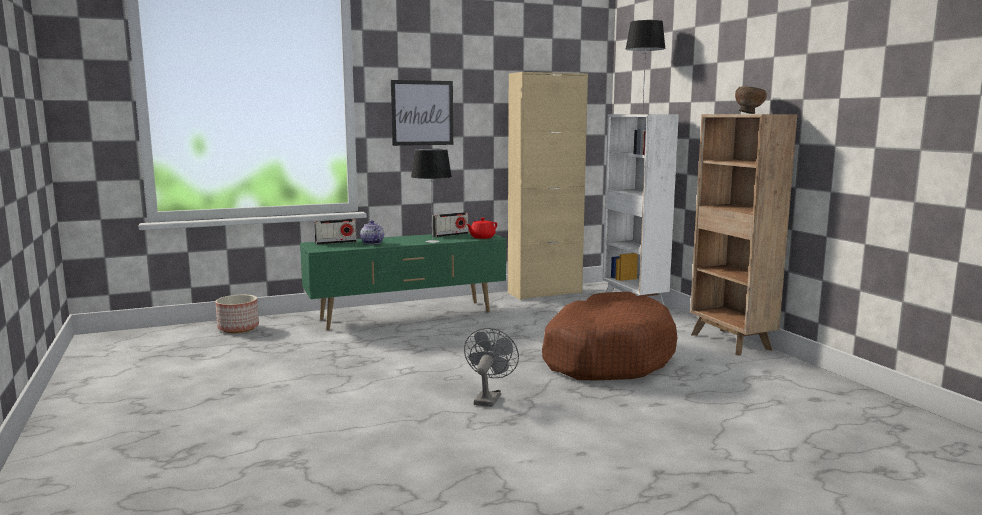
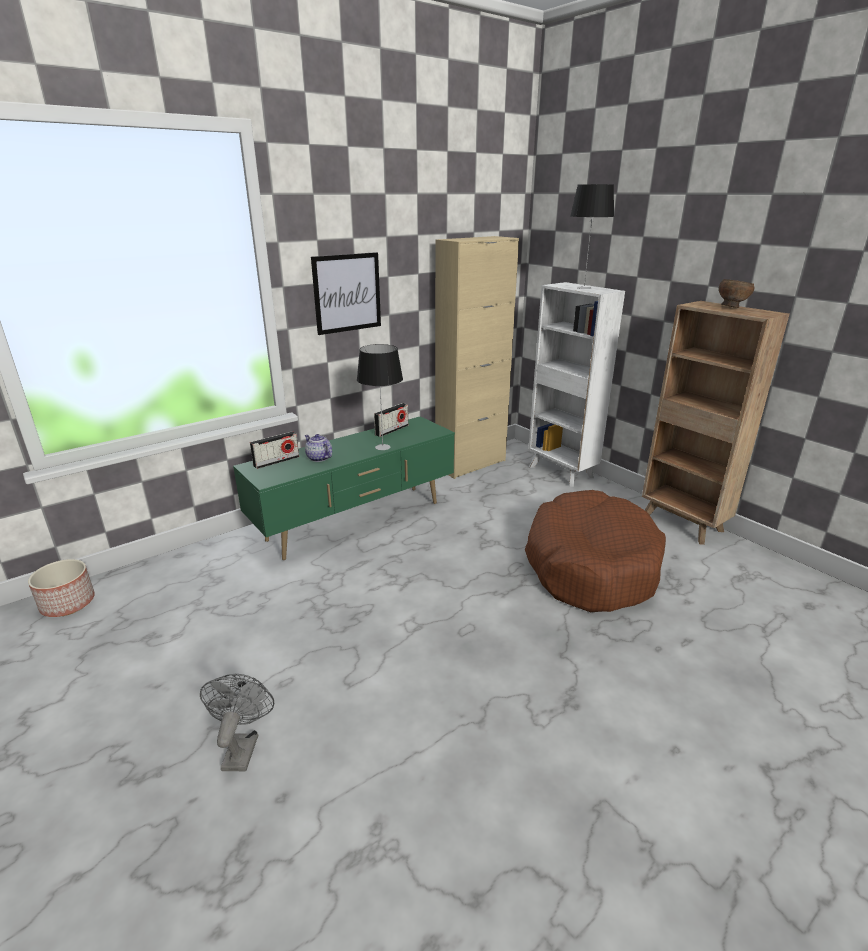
camera: 15 degrees left, 15 degrees up
(238, 328) = (177, 572): planter -> planter (68, 604)
(482, 237) = (428, 433): red teapot -> none
(488, 398) = (524, 662): grey fan -> grey fan (242, 746)

